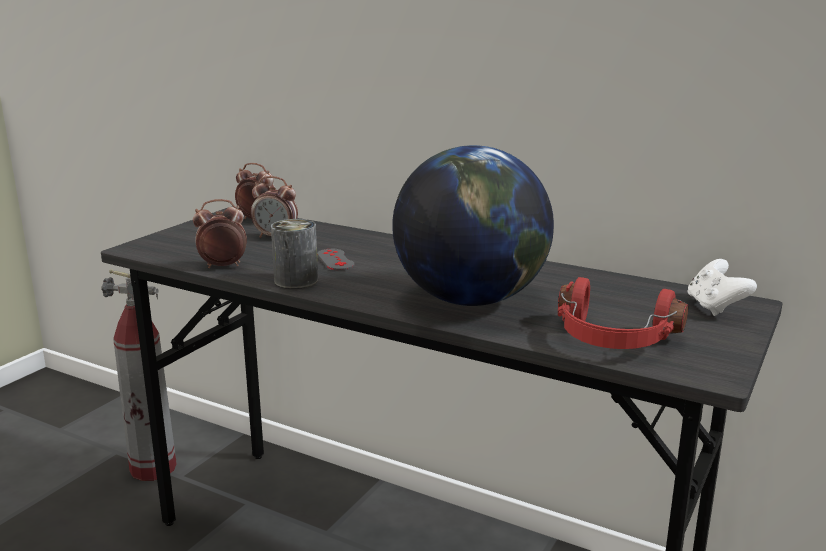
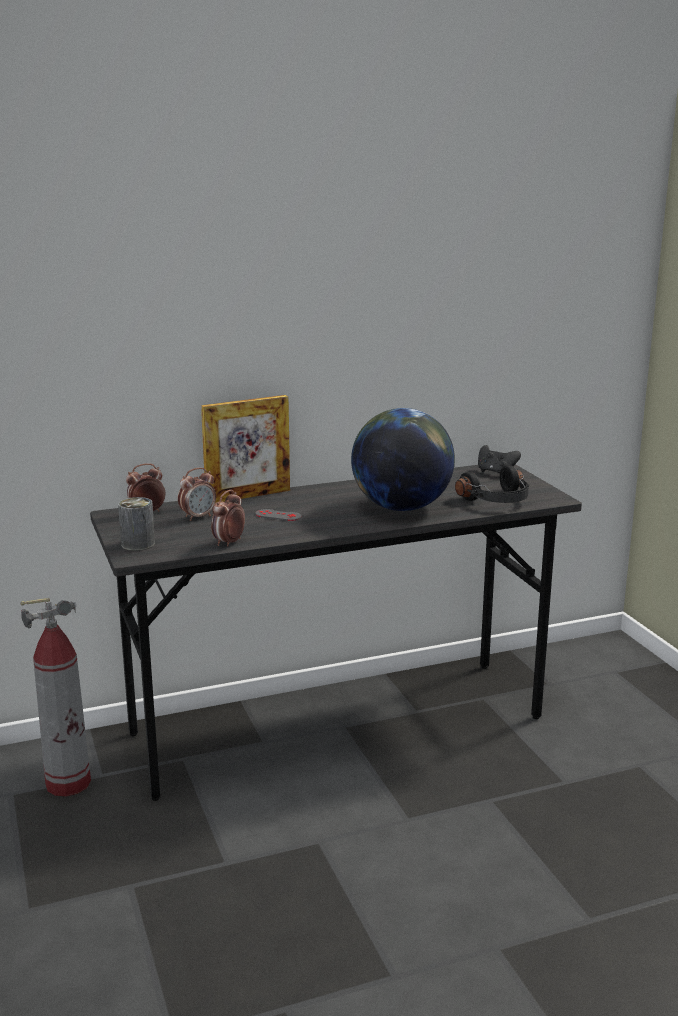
camera: 50 degrees left, 0 degrees up
(296, 280) = (295, 533): can -> can (138, 544)
(368, 235) = (248, 496): none -> picture frame
(613, 340) = (498, 501): red headphones -> black headphones
(715, 307) = (496, 472): white game controller -> black game controller

